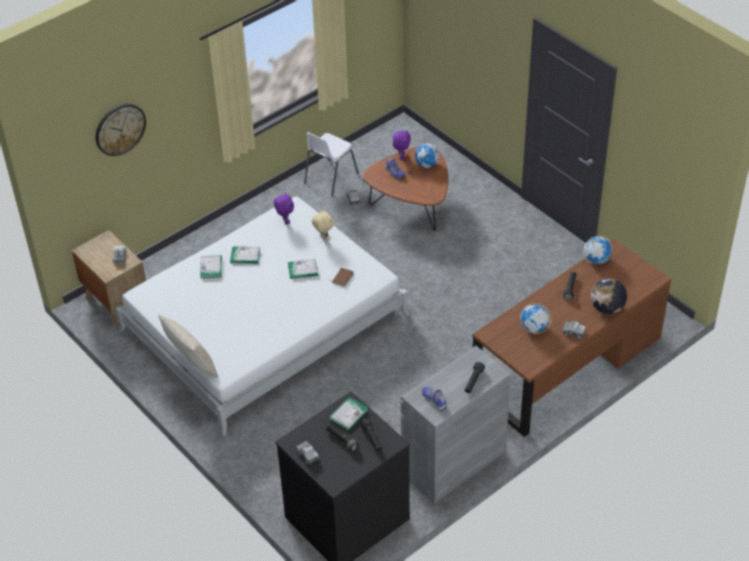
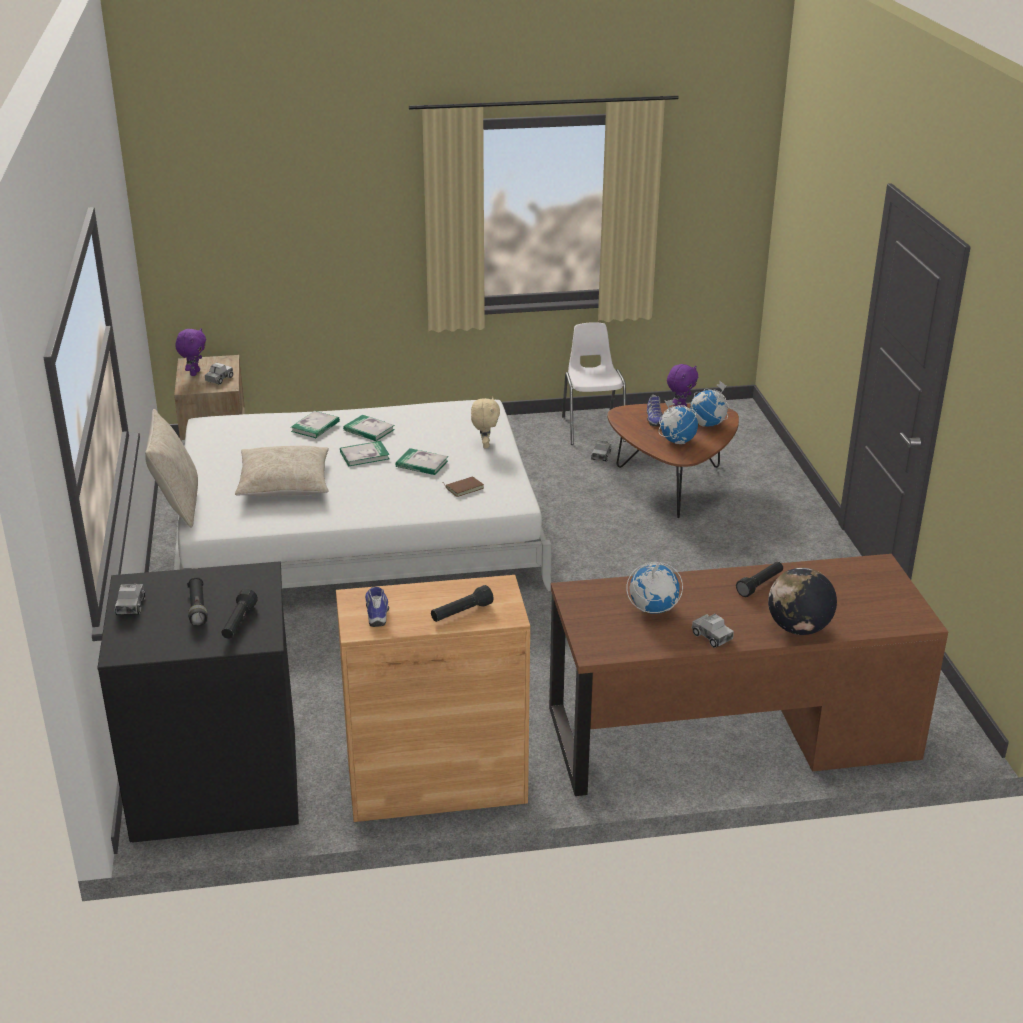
camera: 30 degrees right, 15 degrees down
(120, 129) = (273, 203): wall clock -> none
(237, 320) = (284, 483): none -> beige pillow
(285, 221) = (456, 415): purple plush toy -> purple plush toy (194, 373)
(330, 178) = (592, 428): white chair -> white chair turned 105 degrees clockwise
(348, 414) = (243, 584): book -> book (364, 455)
(454, 463) = (436, 783): grey cabinet -> brown cabinet
(596, 259) = (837, 567): globe -> globe (677, 441)

